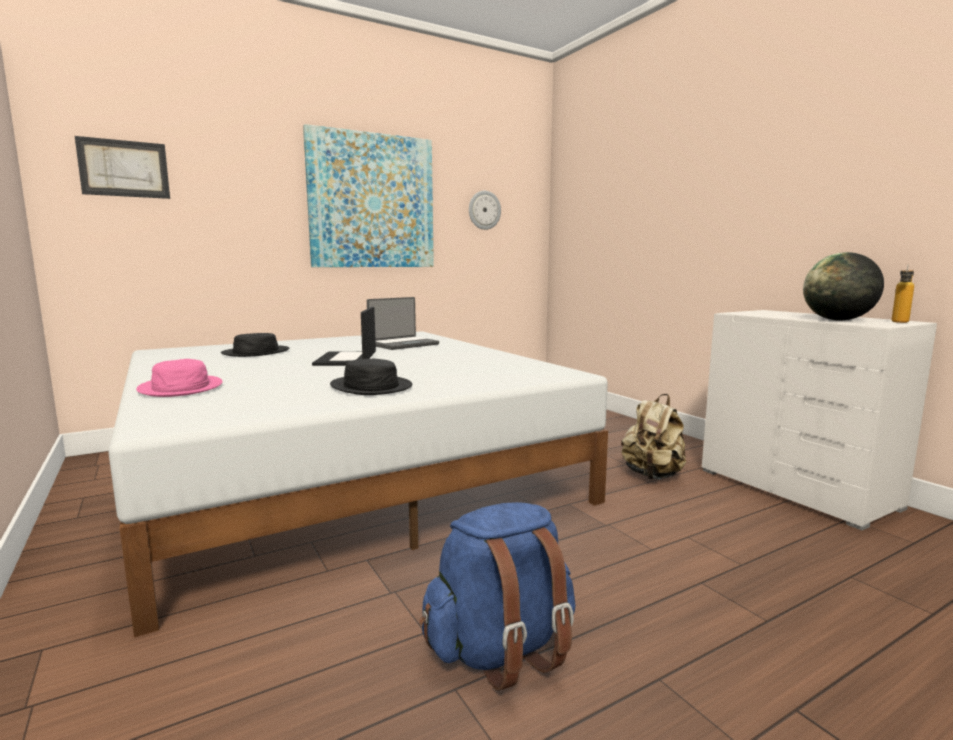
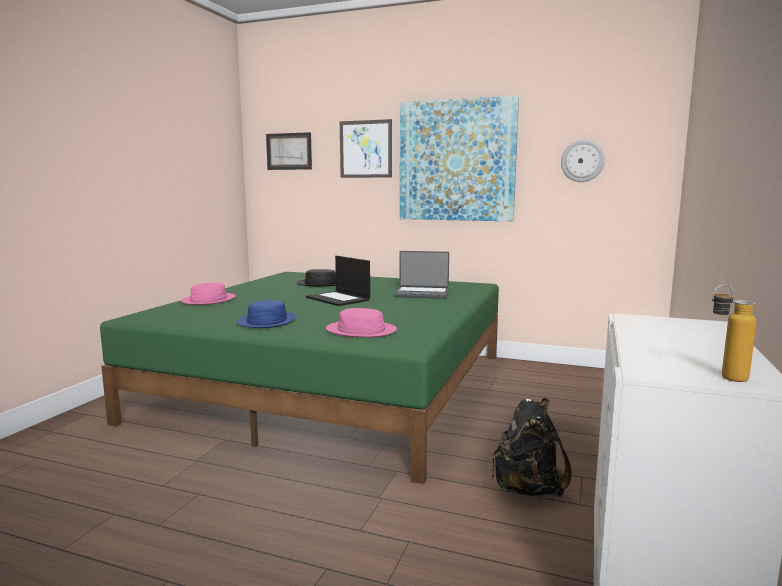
camera: 50 degrees right, 0 degrees up
(257, 178) = (365, 149): none -> picture
(345, 471) = (333, 386): white bed -> green bed
(346, 359) = (338, 299): laptop -> laptop turned 90 degrees counterclockwise
(370, 387) = (267, 321): black hat -> blue hat
(490, 373) = (361, 330): none -> pink hat
(501, 649) = (161, 514): blue backpack -> none
(652, 475) = (528, 489): beige backpack -> black backpack
(838, 320) = (662, 353): globe -> none

